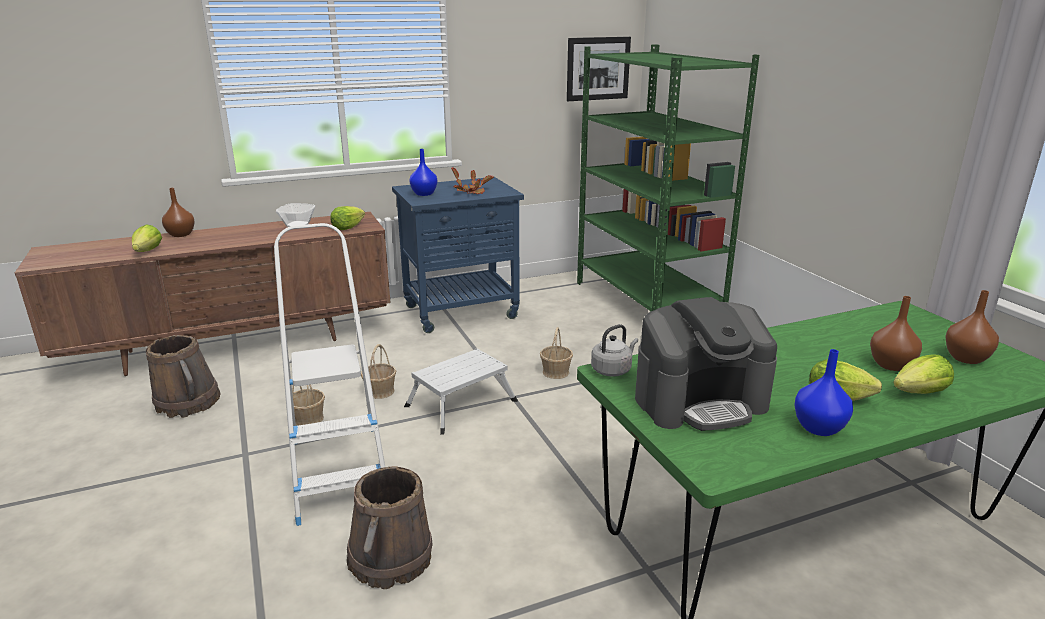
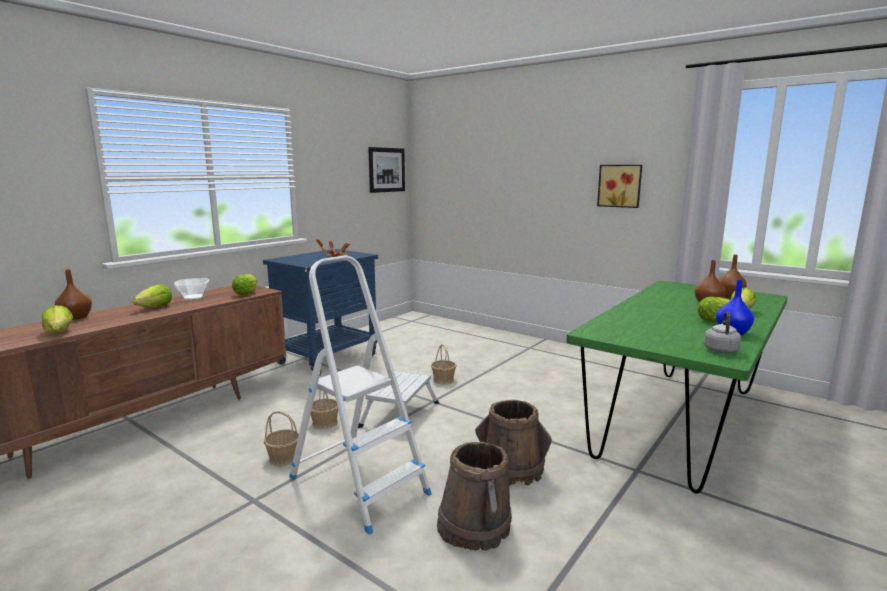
camera: 30 degrees left, 10 degrees down
(187, 402) = (138, 480): brown bucket -> brown bucket (512, 469)
(251, 233) = (156, 307): none -> lettuce
(424, 194) = (301, 261): blue vase -> none
(612, 370) = (589, 331): grey kettle -> grey kettle (720, 350)
(646, 303) = (452, 330): green bookcase -> none
(700, 401) = (661, 335): coffee machine -> none
(882, 131) = (620, 186): none -> picture

